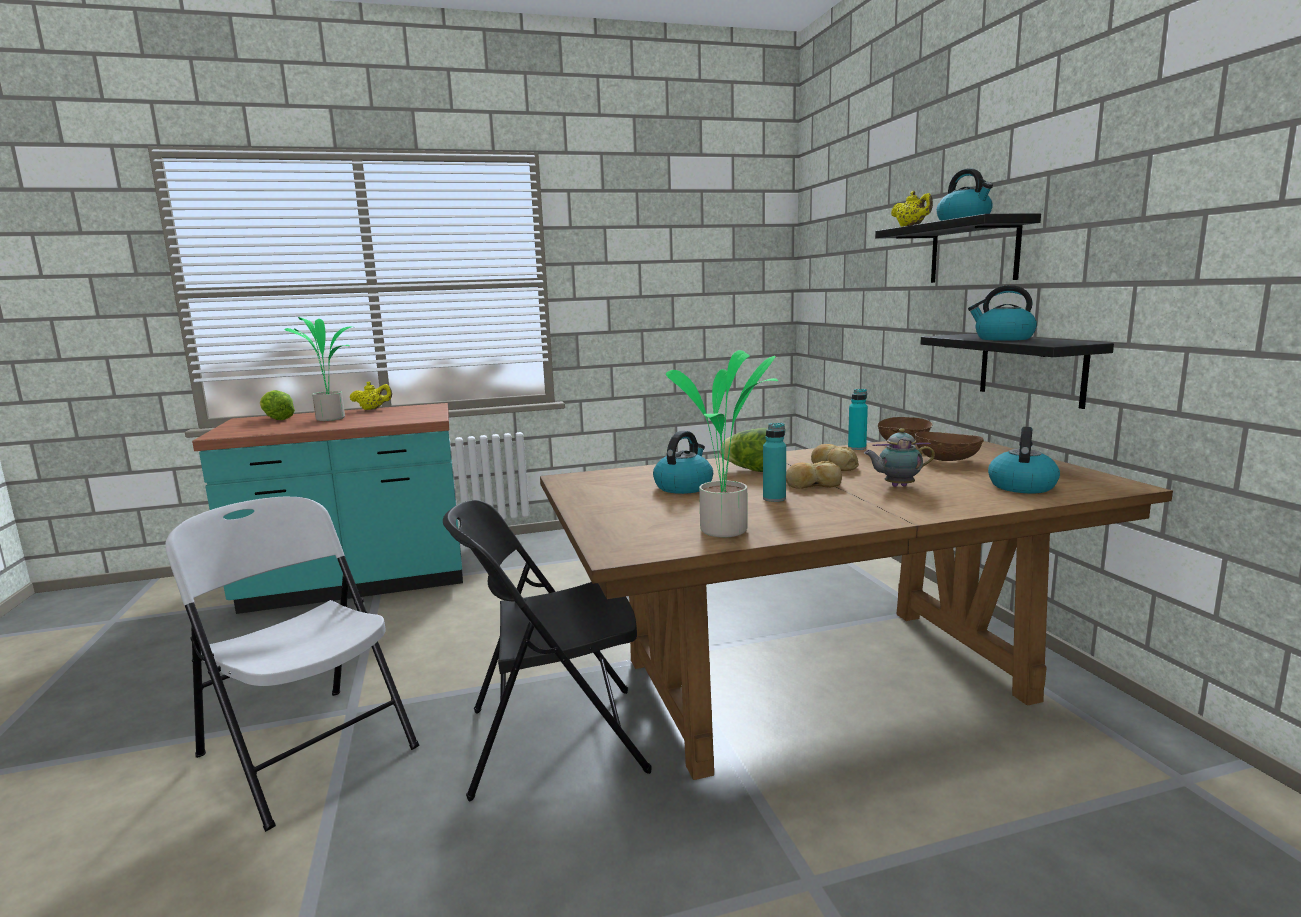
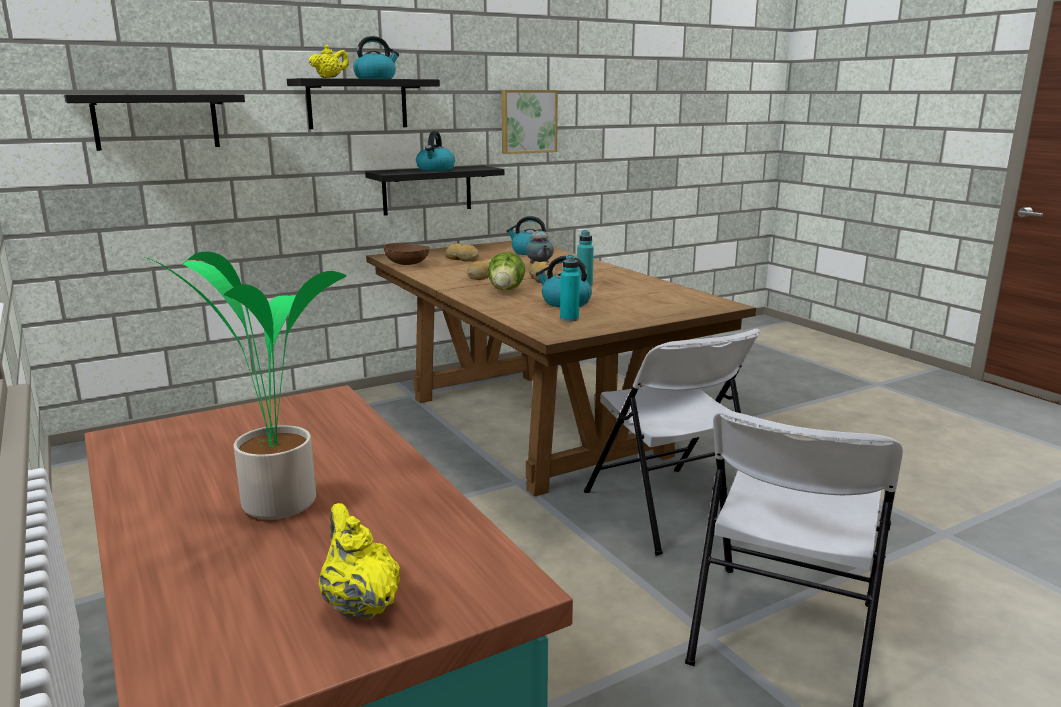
camera: 105 degrees left, 5 degrees up
(277, 419) = (240, 598): lettuce -> none
(372, 409) = (132, 495): yellow teapot -> yellow teapot (360, 604)
(556, 738) = (668, 509): black chair -> white chair
(727, 530) = (661, 290): potted plant -> none
(851, 276) = (156, 121): none -> black shelf
(857, 448) = (420, 272): turquoise bottle -> turquoise bottle (569, 319)
(947, 460) = (462, 259): brown bowl -> bread
(1212, 267) = (528, 121): none -> picture

